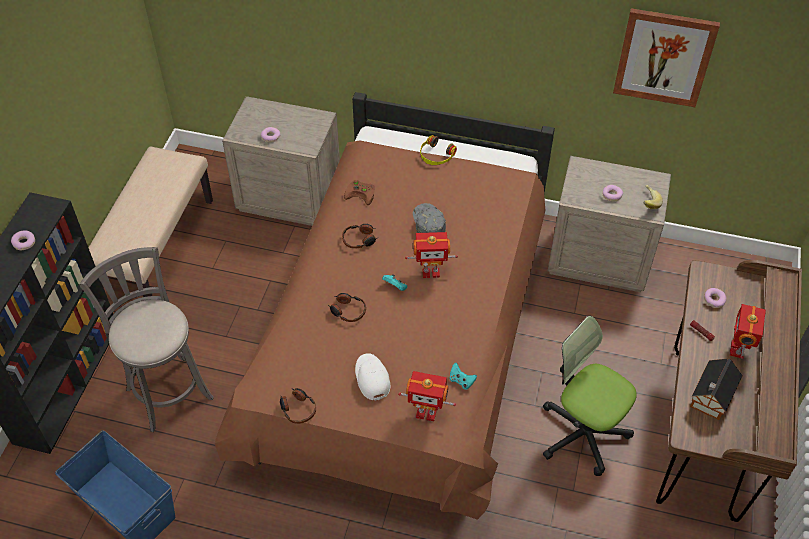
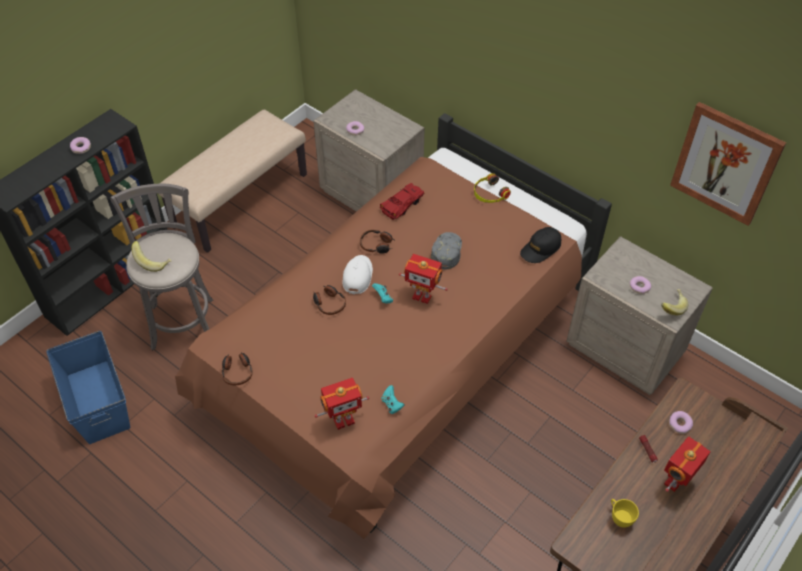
camera: 25 degrees right, 0 degrees up
(142, 336) = (153, 261): none -> banana
(361, 193) = (403, 205): brown game controller -> red toy car
(372, 378) = (315, 370): white cap -> white cap (357, 276)
(426, 413) = (343, 420): toy robot -> toy robot turned 60 degrees counterclockwise
(510, 191) = (540, 249): none -> black cap
(583, 433) = (518, 504): office chair -> none
(711, 397) = (619, 517): toy house -> yellow cup

